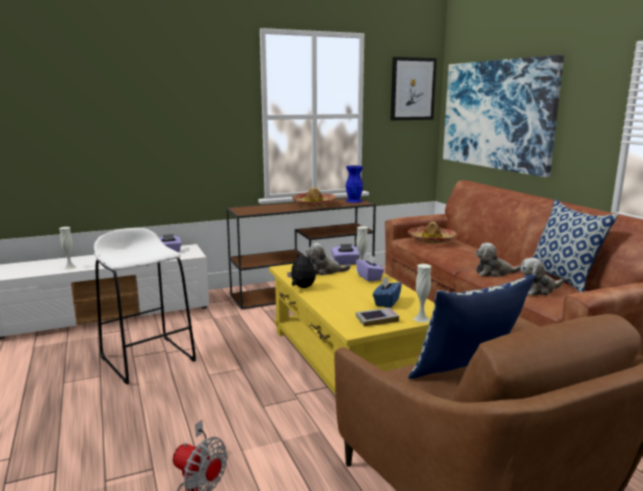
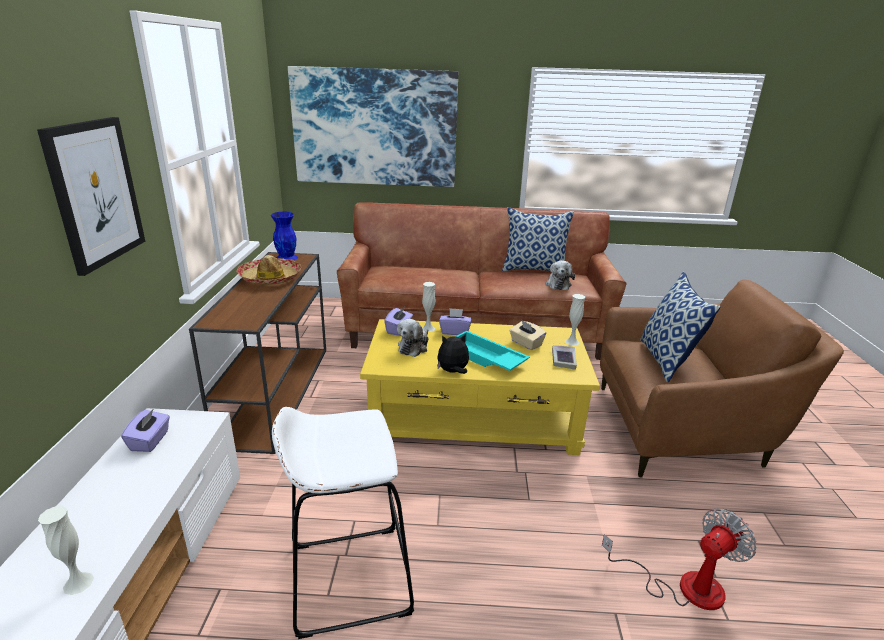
camera: 65 degrees left, 10 degrees up
(337, 293) = (484, 358): none -> turquoise tray
(386, 302) = (526, 344): blue tissue box -> beige tissue box
(412, 89) = (258, 98): picture -> picture (95, 193)
(431, 240) = (399, 274): hat -> none
(494, 273) = (507, 283): plush toy -> none

